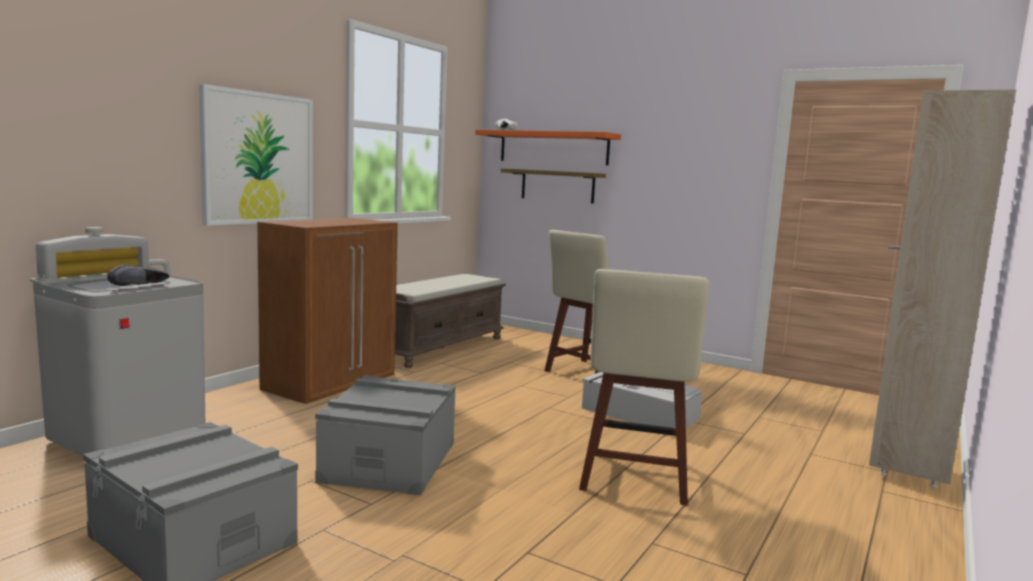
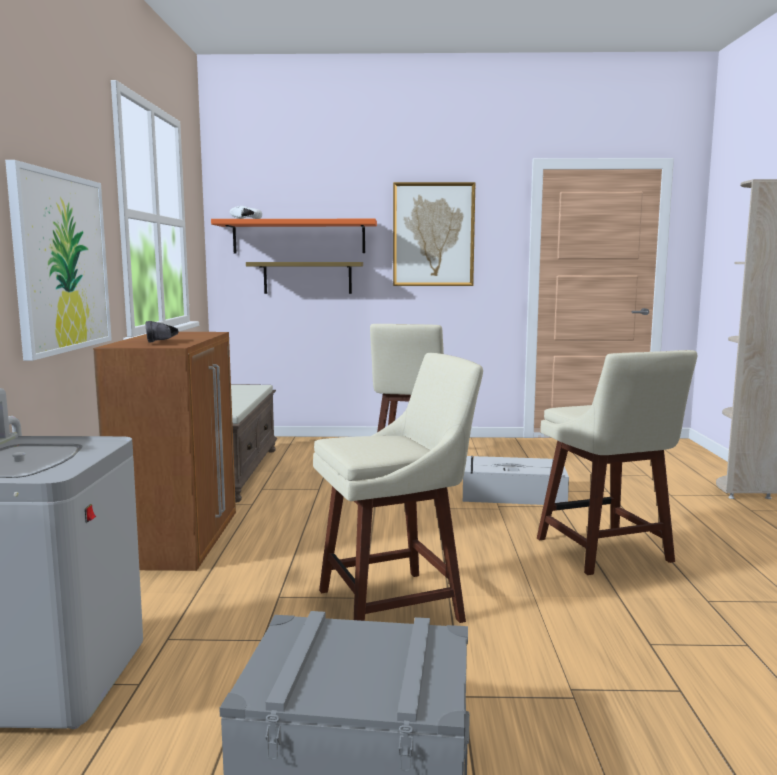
camera: 30 degrees left, 0 degrees up
(141, 286) = (67, 457): black shoe -> black shoe (162, 342)
(389, 462) = (396, 604): grey storage box -> beige stool
(673, 149) = (433, 234): none -> picture

